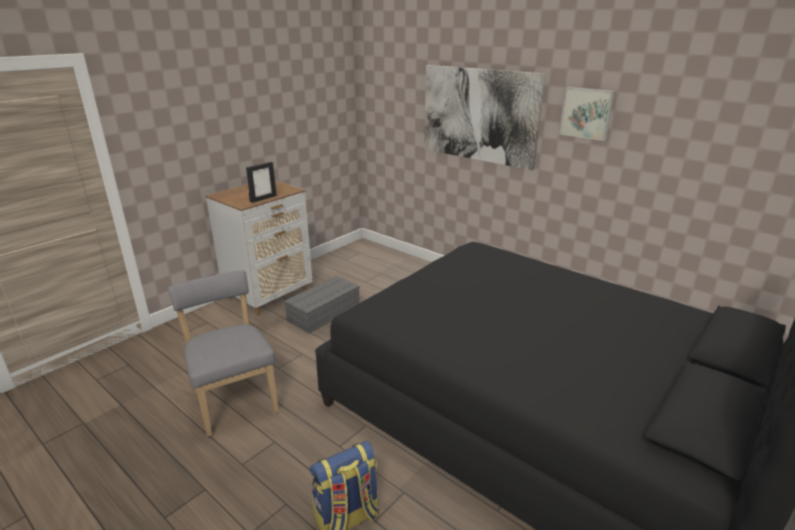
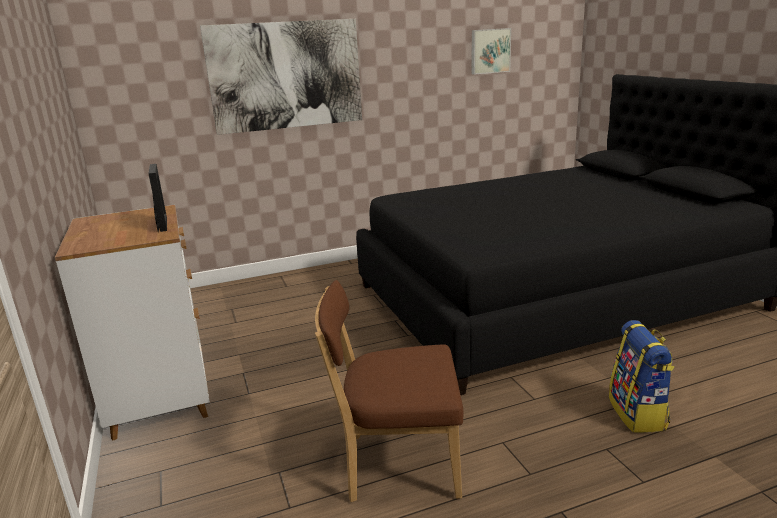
camera: 60 degrees left, 5 degrees down
(234, 399) = (396, 464): grey chair -> brown chair
(324, 312) = (268, 361): grey storage box -> none
(587, 113) = (400, 51): picture -> picture (490, 51)

